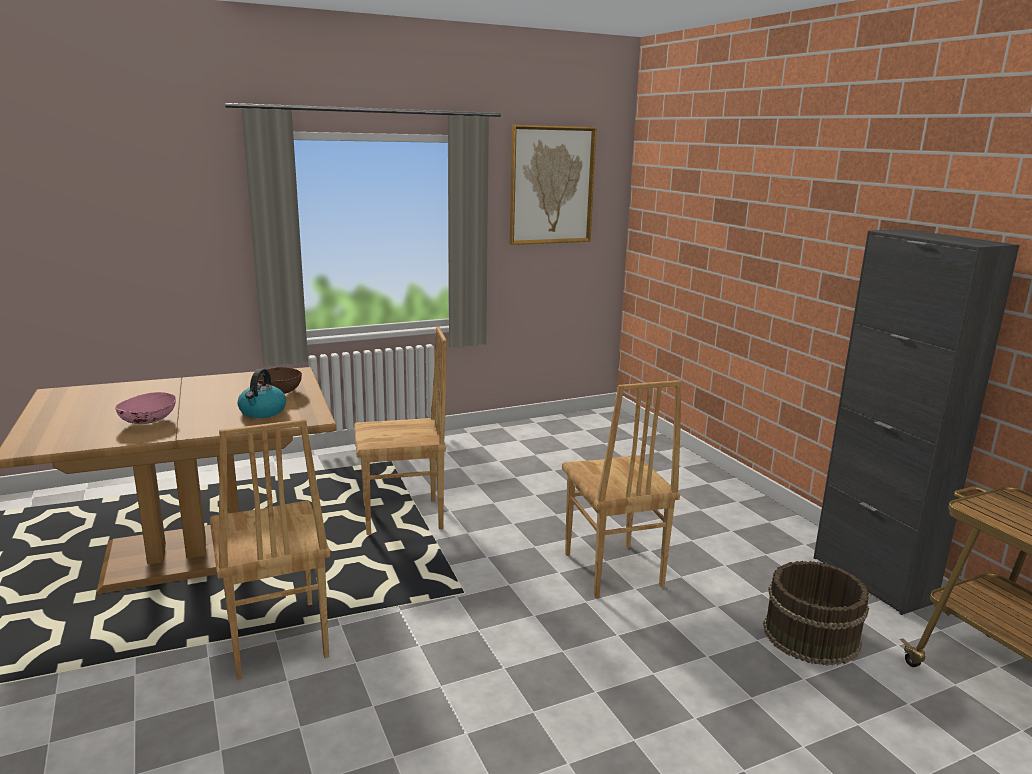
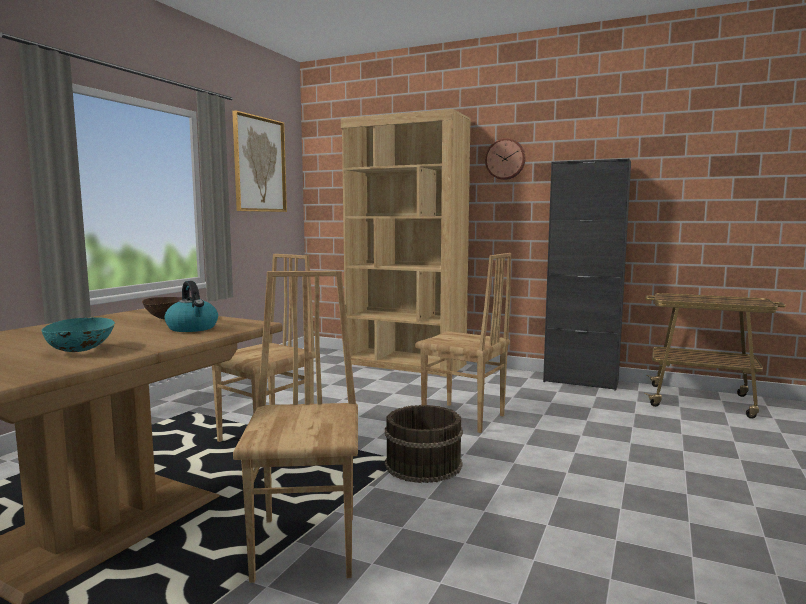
camera: 40 degrees left, 10 degrees down
(148, 422) = (81, 351): pink bowl -> turquoise bowl
(275, 640) = (308, 546): brown chair -> brown chair turned 120 degrees counterclockwise
(680, 467) = (405, 364): none -> brown bookcase
(810, 634) = (601, 410): brown bucket -> brown bucket (422, 464)
(842, 207) = (505, 159): none -> wall clock

